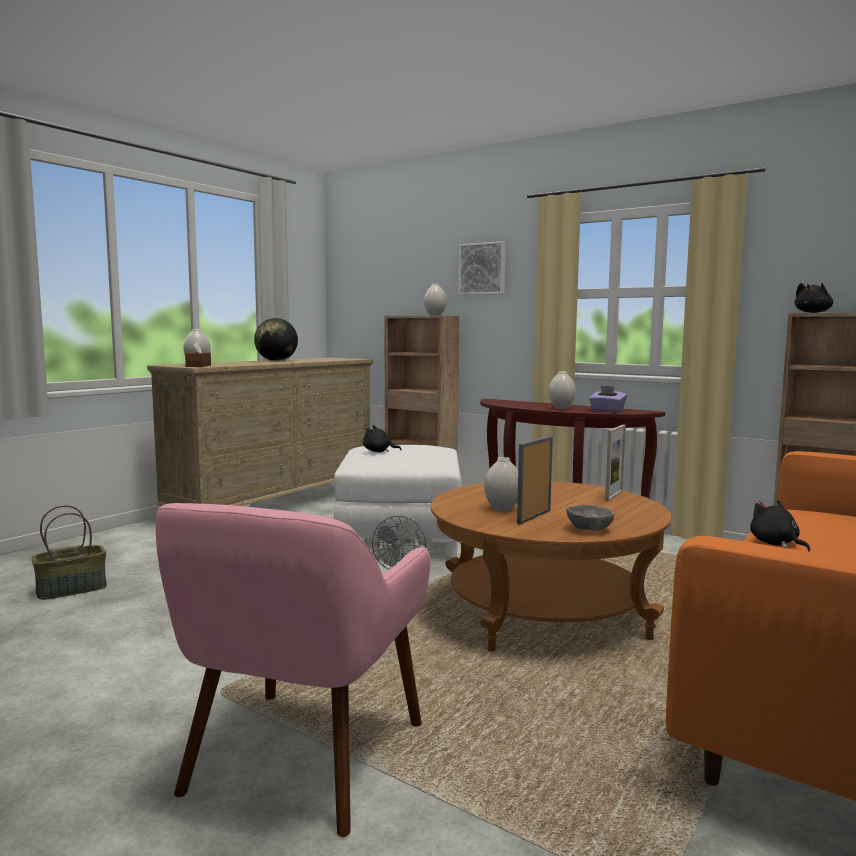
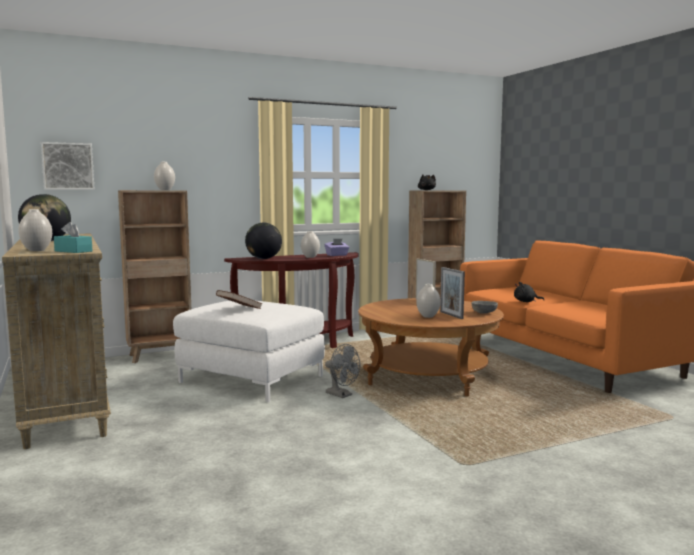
camera: 60 degrees left, 0 degrees up
(72, 589) = (175, 505): basket -> none
(198, 366) = (73, 251): brown tissue box -> turquoise tissue box
(302, 759) = (558, 455): pink armchair -> none
(378, 451) = (239, 309): black plush toy -> brown book
(483, 269) = (200, 151): picture -> picture (68, 166)
(508, 403) = (264, 258): none -> globe

